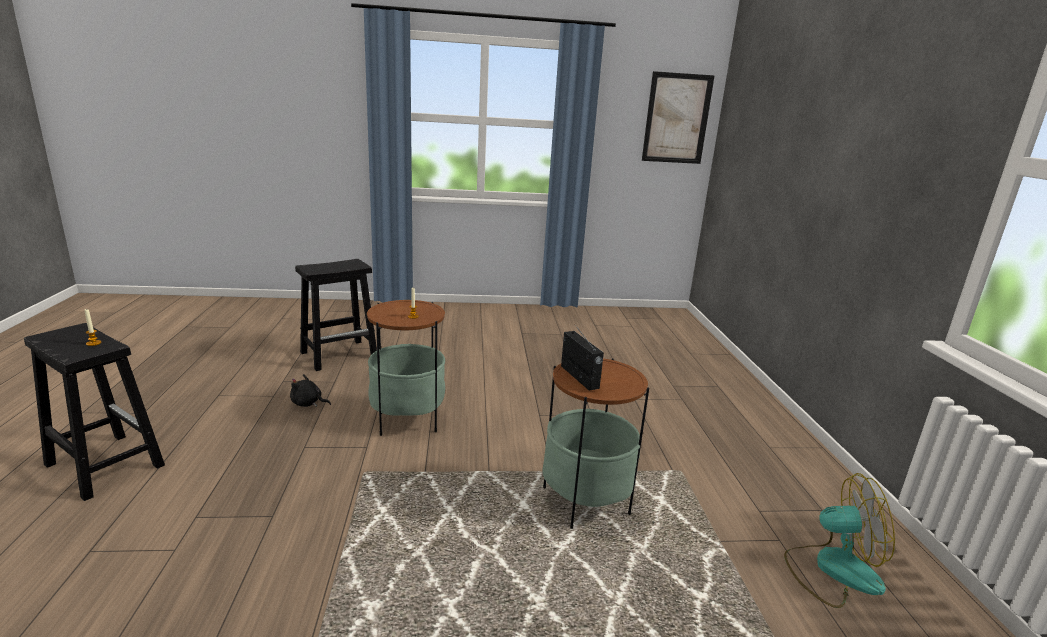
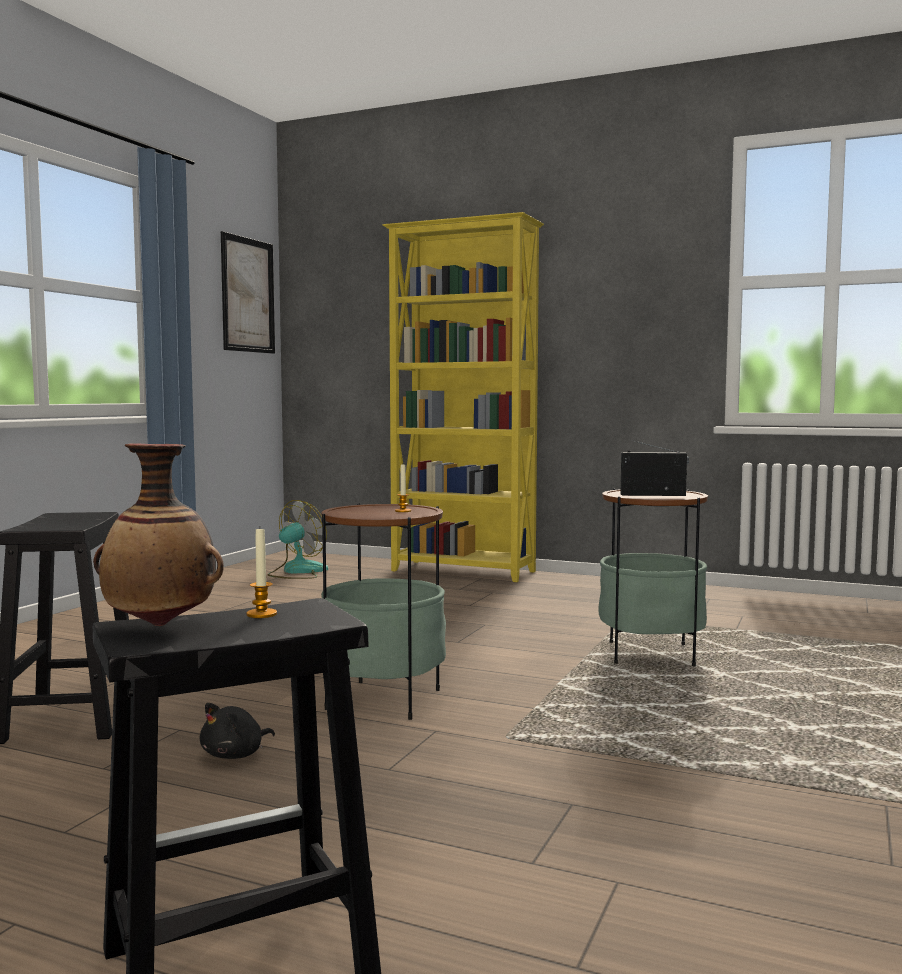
camera: 60 degrees left, 15 degrees down
(76, 332) = (161, 624): none -> vase
(726, 375) = (463, 571): none -> yellow bookcase
(832, 570) = (784, 613): fan -> fan (297, 572)

